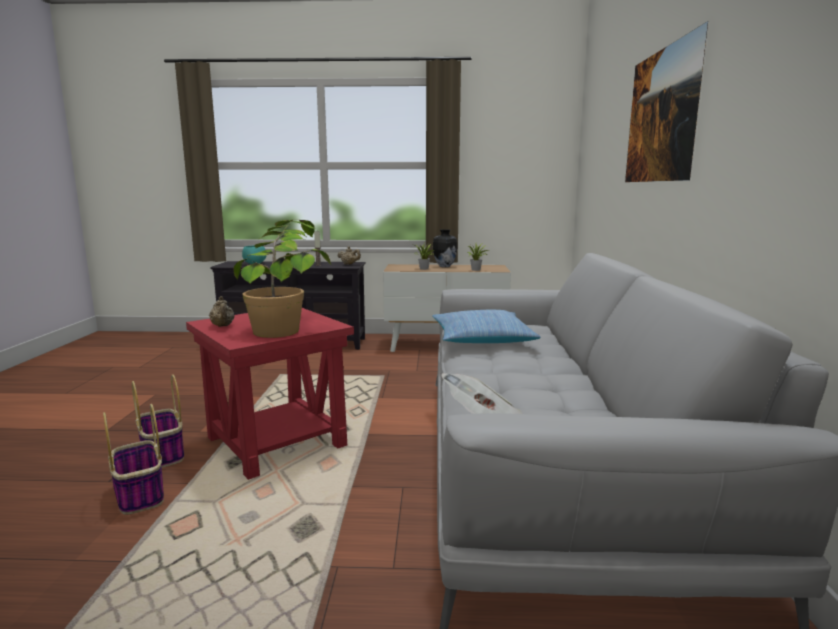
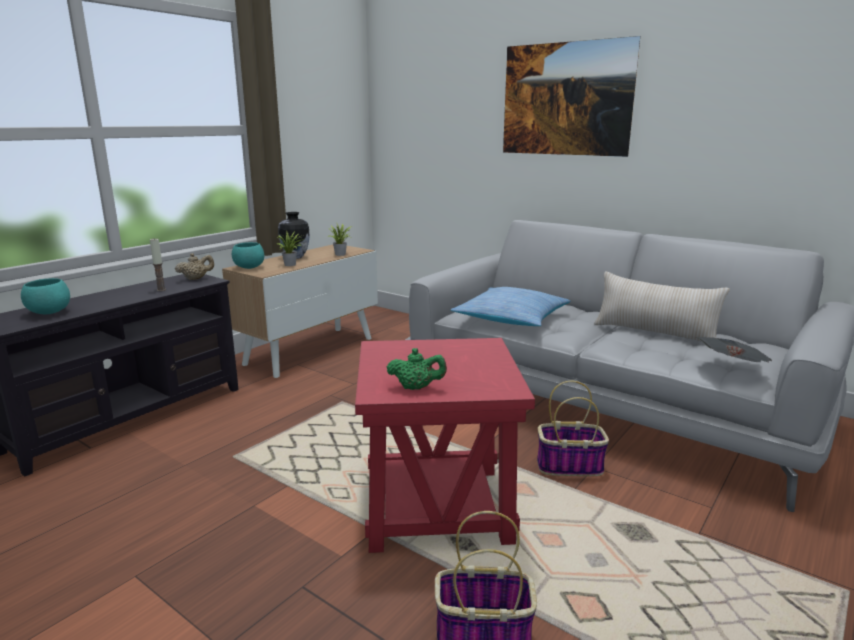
camera: 55 degrees left, 5 degrees up
(163, 454) = (382, 599): basket -> basket (570, 466)
(223, 326) = (416, 388): beige teapot -> green teapot
(287, 325) = (460, 359): potted plant -> none
(399, 266) = (249, 267): none -> turquoise bowl
(553, 387) = (654, 333): none -> beige pillow

